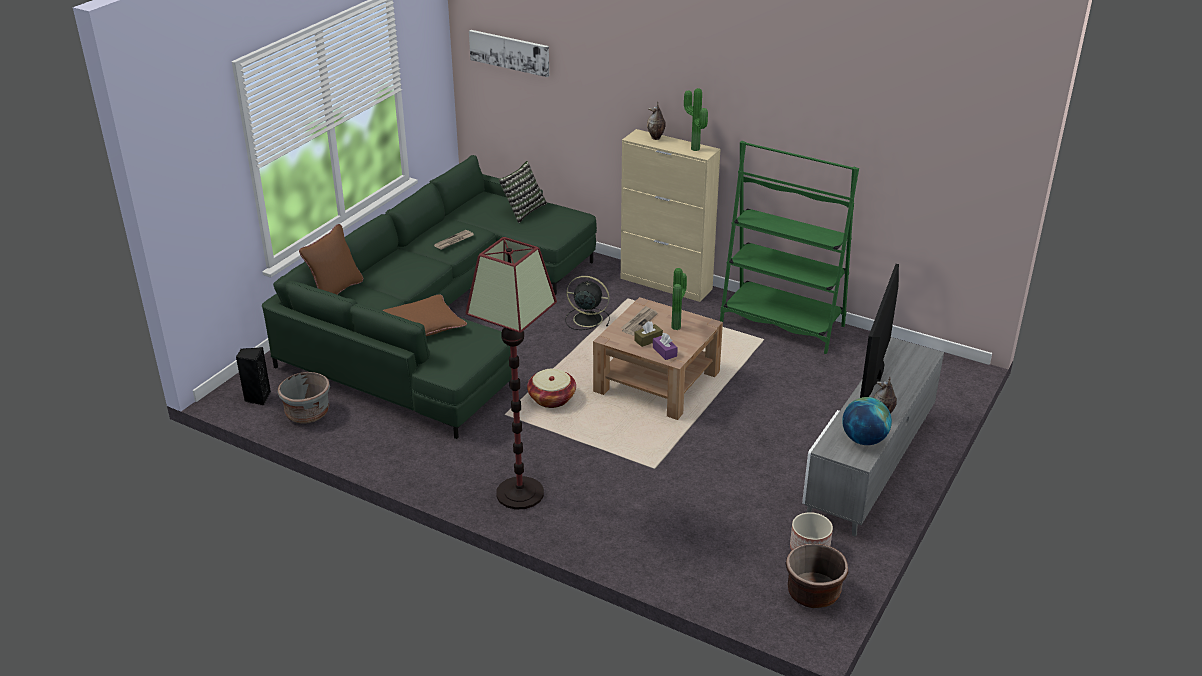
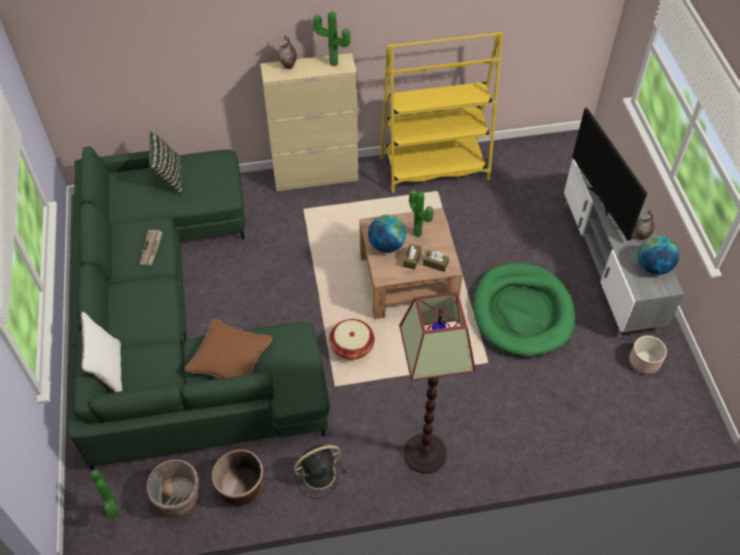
camera: 40 degrees left, 20 degrees up
(257, 398) = (114, 512): black speaker -> potted plant
(335, 291) = (109, 371): brown pillow -> white pillow
(510, 52) = (94, 37): picture -> none
(586, 319) = (294, 249): black fan -> black fan (317, 475)
(639, 322) = (386, 245): newspaper -> globe
(664, 352) = (435, 264): purple tissue box -> brown tissue box
(733, 454) = (522, 312): none -> green dog bed
(782, 324) = (434, 168): green bookcase -> yellow bookcase
(813, 593) = (681, 398): brown planter -> brown planter (241, 487)

